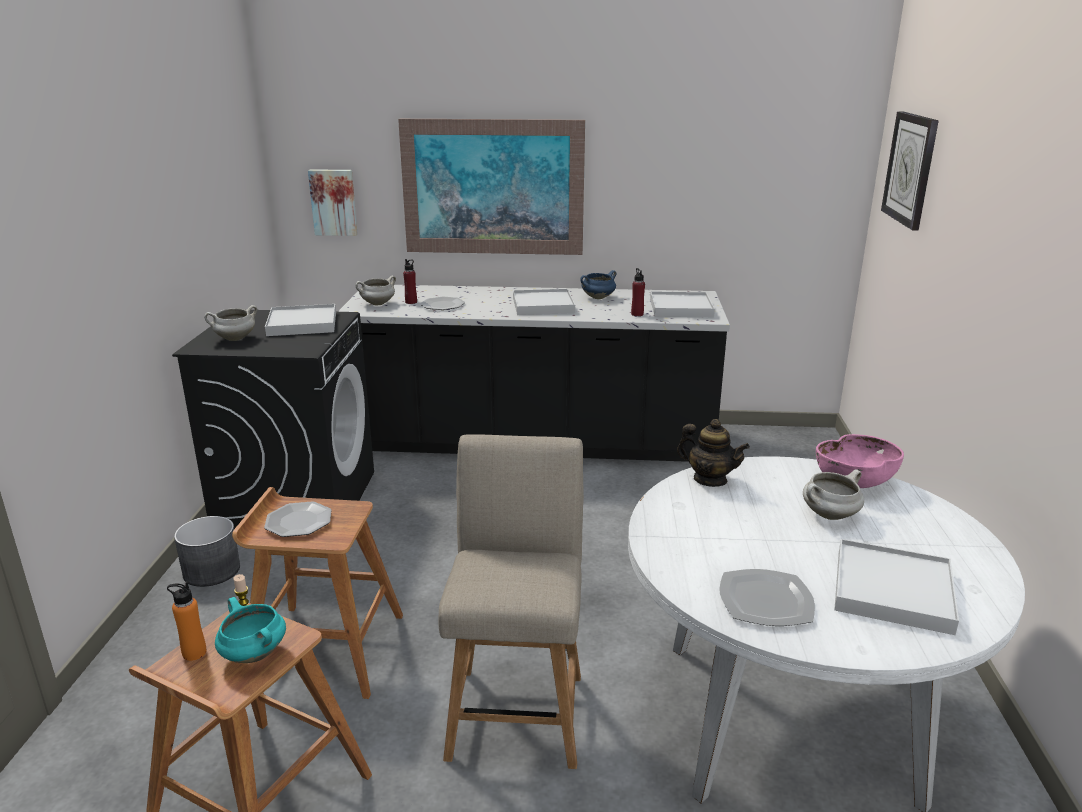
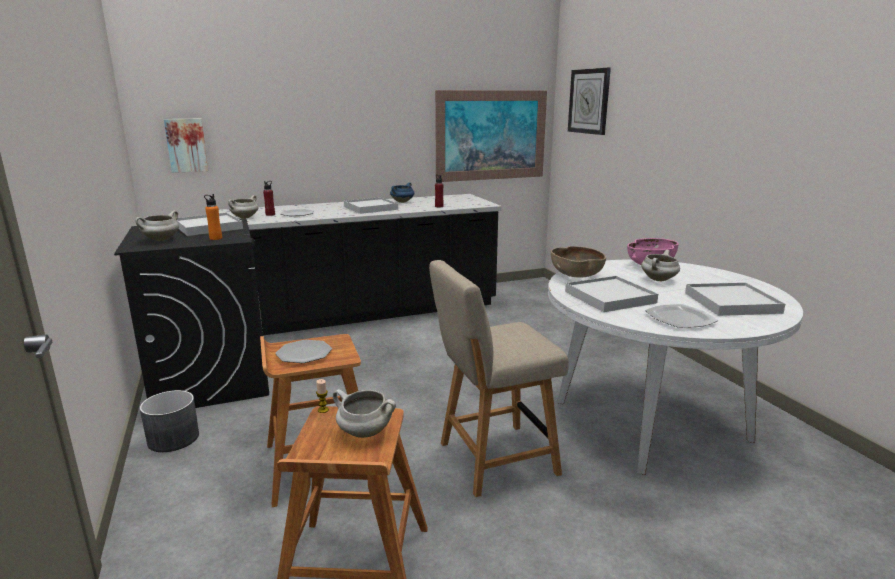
camera: 25 degrees left, 5 degrees down
(194, 653) = (313, 444): orange bottle -> orange bottle (215, 238)
(252, 654) = (364, 433): turquoise cooking pot -> white cooking pot
(493, 188) = (315, 129): picture -> picture (491, 135)
(517, 709) = (492, 460): beige chair -> beige chair turned 90 degrees counterclockwise
(681, 308) = (461, 202): white tray -> white tray (609, 297)
(710, 480) = (576, 276): teapot -> brown bowl

